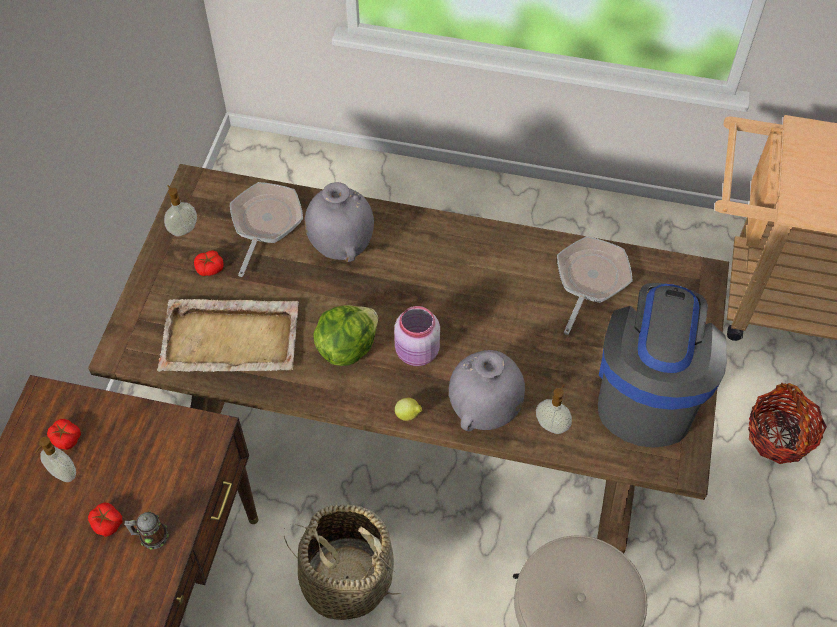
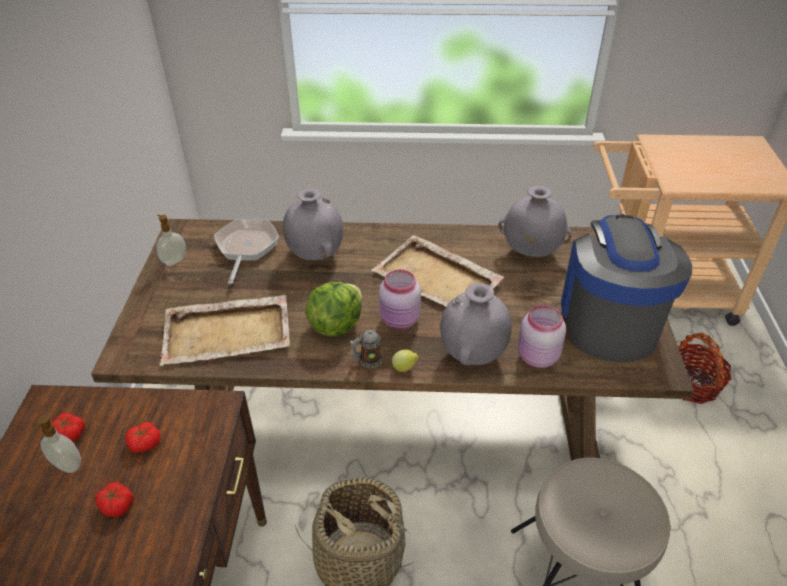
camera: 10 degrees left, 15 degrees down
(150, 536) = (165, 510): mug -> mug (367, 360)
(210, 268) = (201, 284): tomato -> tomato (145, 443)
(472, 301) = (437, 278): none -> beige tray
(552, 425) = (536, 357): soap dispenser -> pink jar
(590, 280) = (530, 252): frying pan -> grey vase

